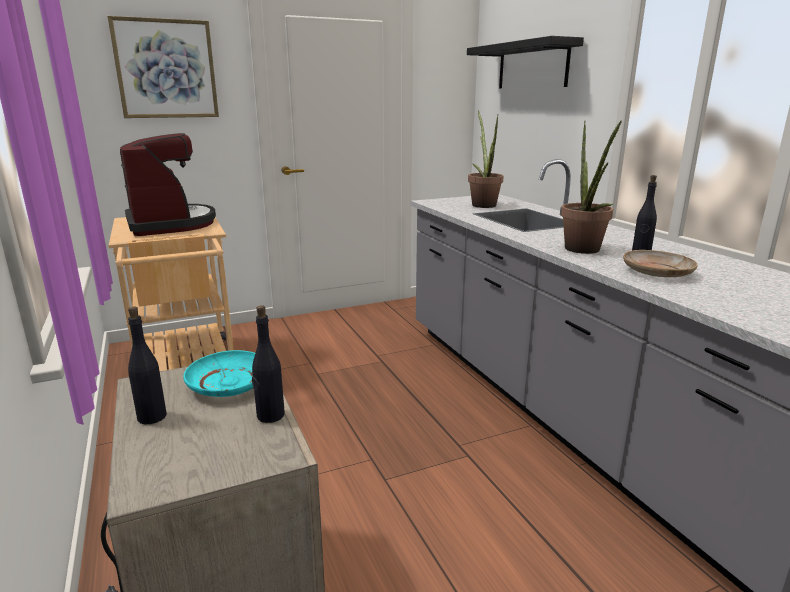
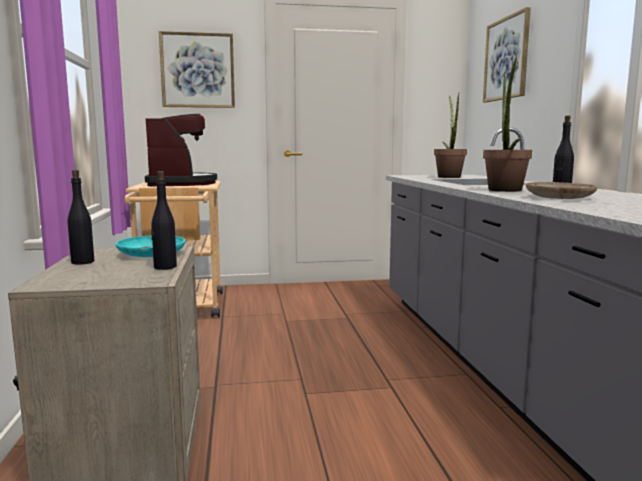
camera: 15 degrees right, 10 degrees down
(532, 66) = (506, 58): black shelf -> picture

